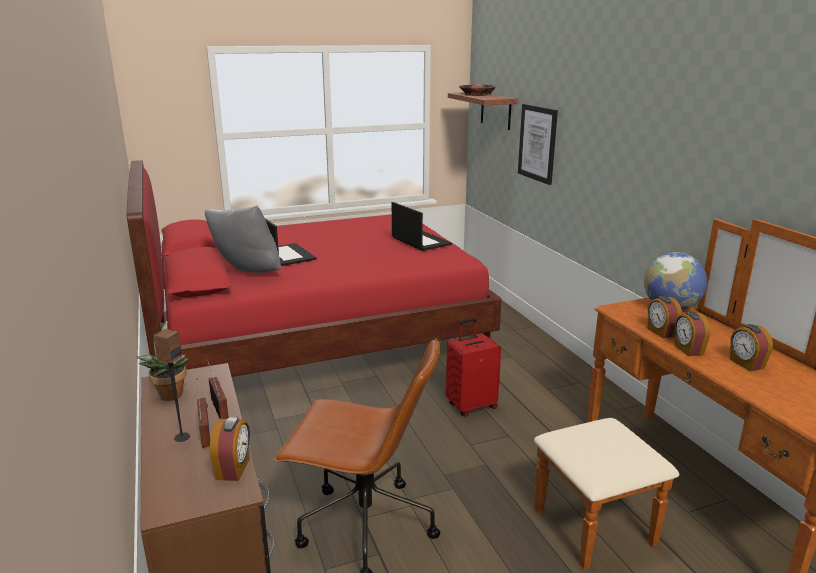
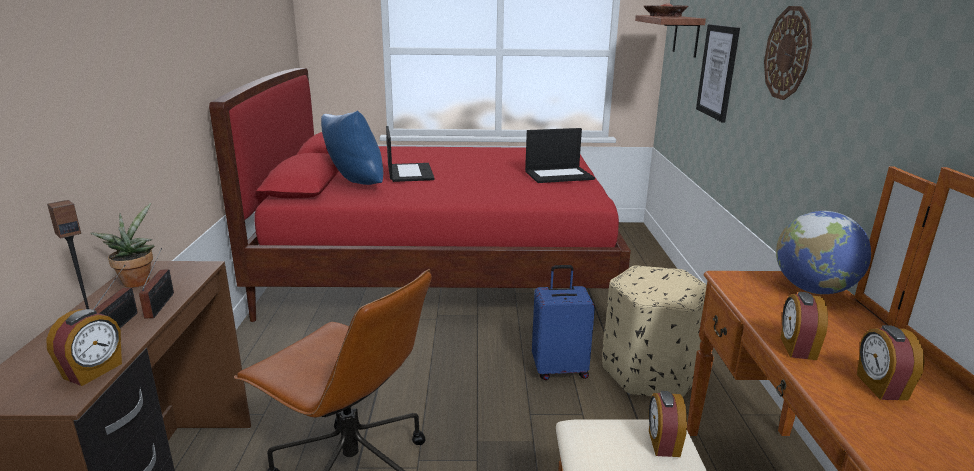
camera: 20 degrees right, 0 degrees up
(246, 274) = (354, 185): grey pillow -> blue pillow
(420, 241) = (559, 175): laptop -> laptop turned 90 degrees clockwise
(471, 405) = (559, 369): red suitcase -> blue suitcase
(539, 394) = (651, 373): none -> beige ottoman
(610, 134) = (788, 53): none -> wall clock
(661, 332) = (773, 318): alarm clock -> alarm clock (662, 443)

